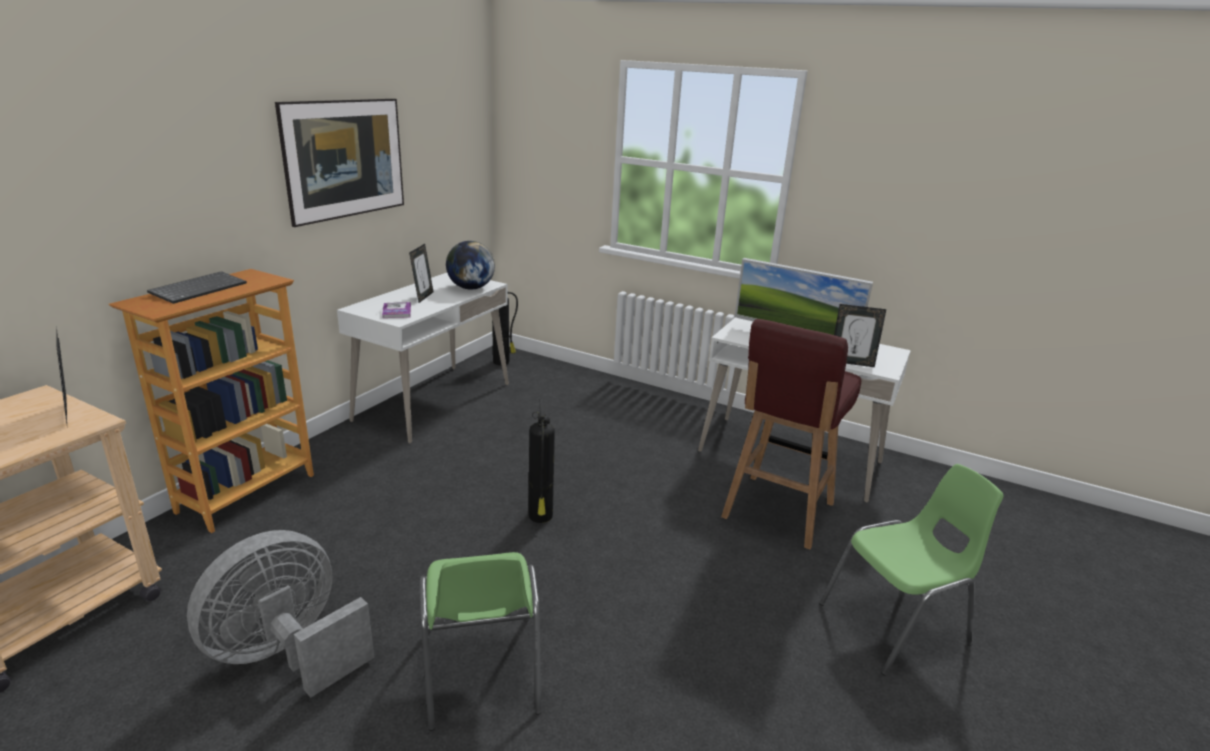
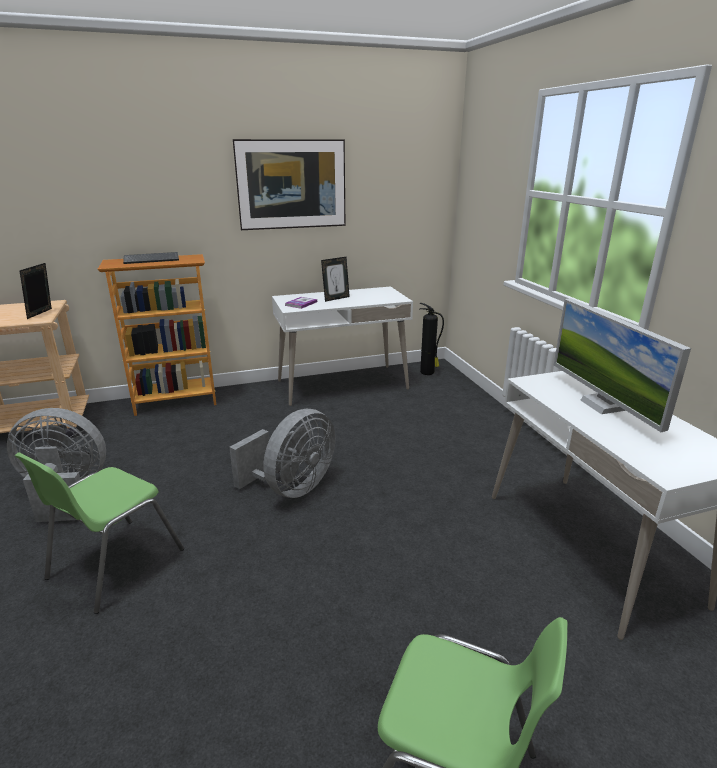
camera: 45 degrees right, 0 degrees up
(471, 288) = (379, 299): globe -> none
(540, 517) = (292, 488): fire extinguisher -> grey fan
(777, 511) = (491, 588): red stool -> none
(851, 363) = (631, 449): picture frame -> none

